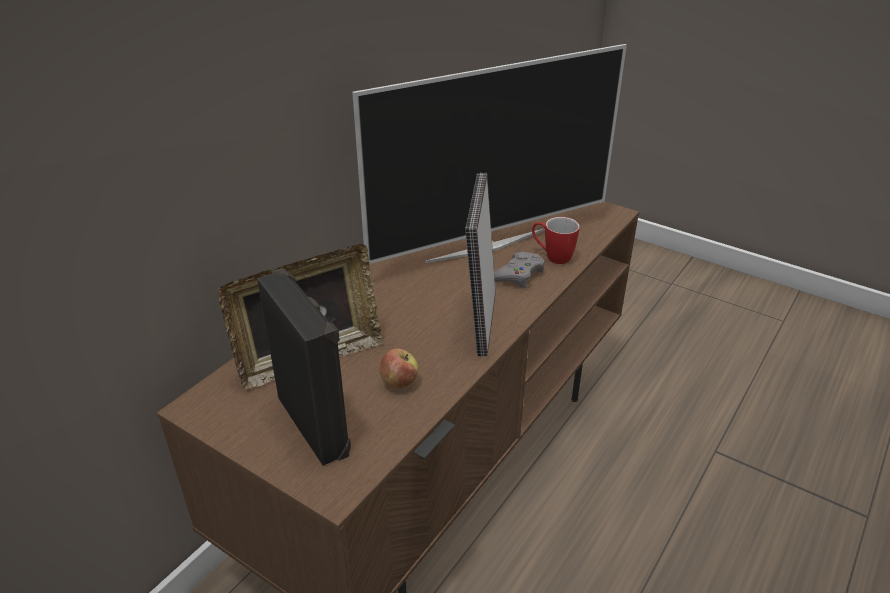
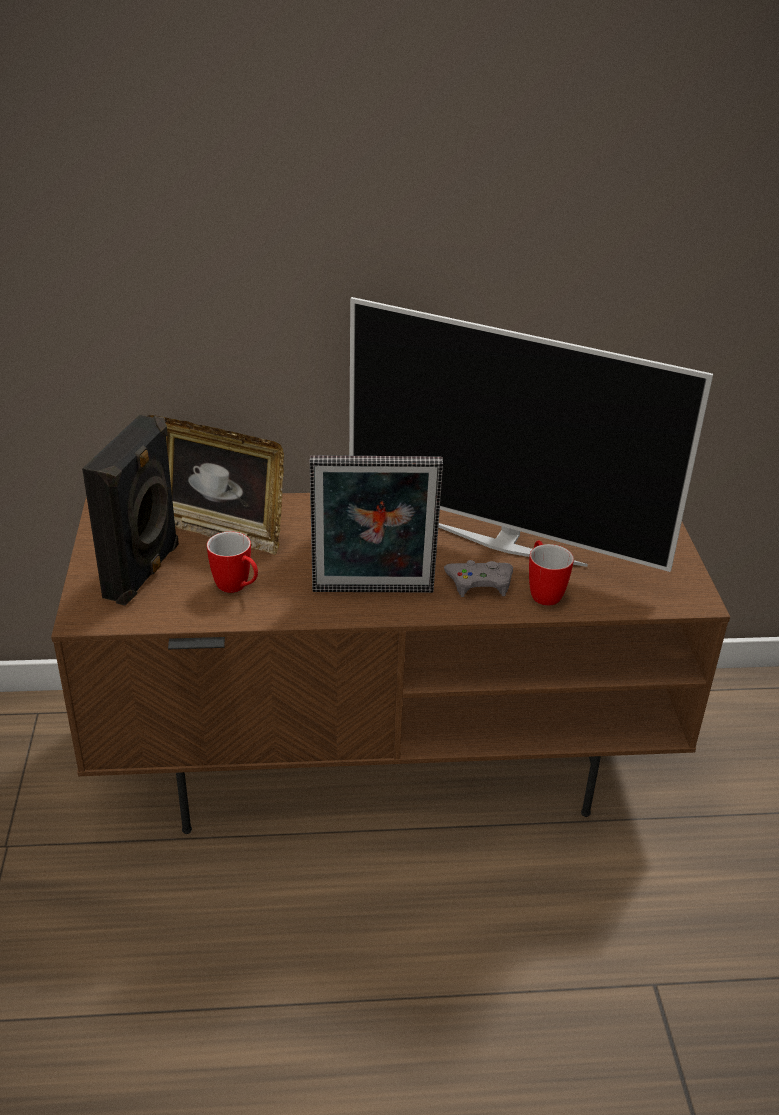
camera: 50 degrees right, 0 degrees up
(399, 382) = (237, 588): apple -> mug
(480, 322) = (373, 594): picture frame -> picture frame turned 150 degrees counterclockwise

